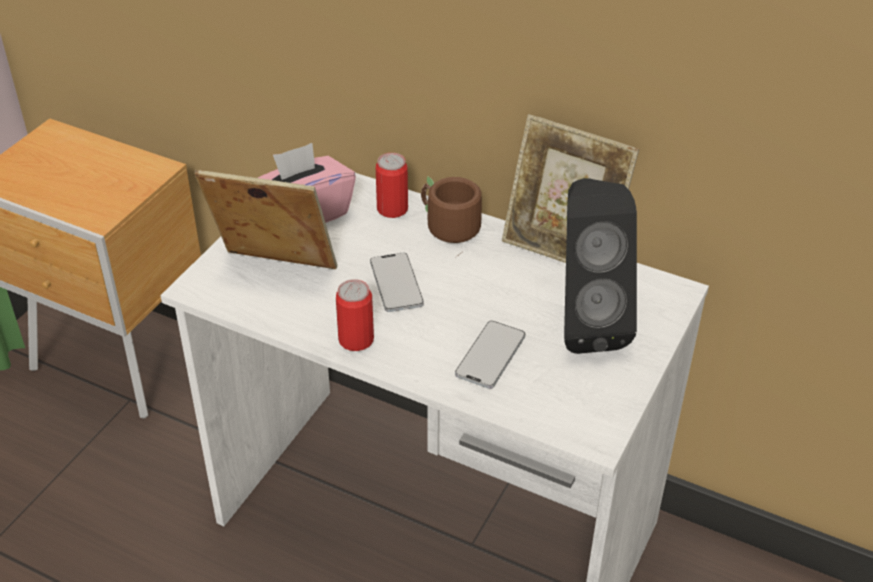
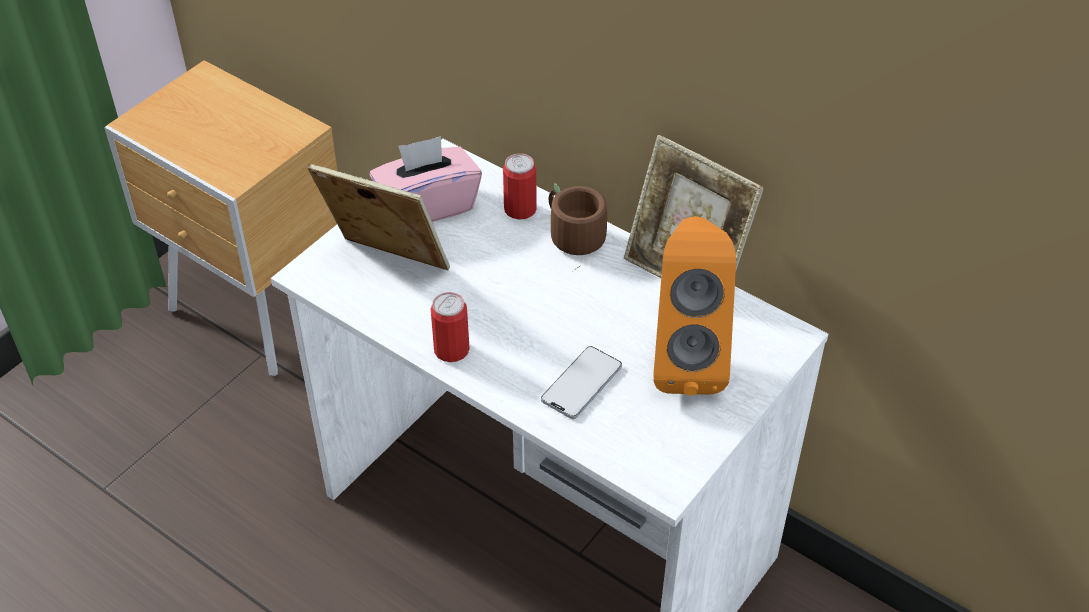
camera: 10 degrees right, 5 degrees up
(396, 283) = (505, 293): phone -> none
(584, 323) = (686, 360): black speaker -> orange speaker

